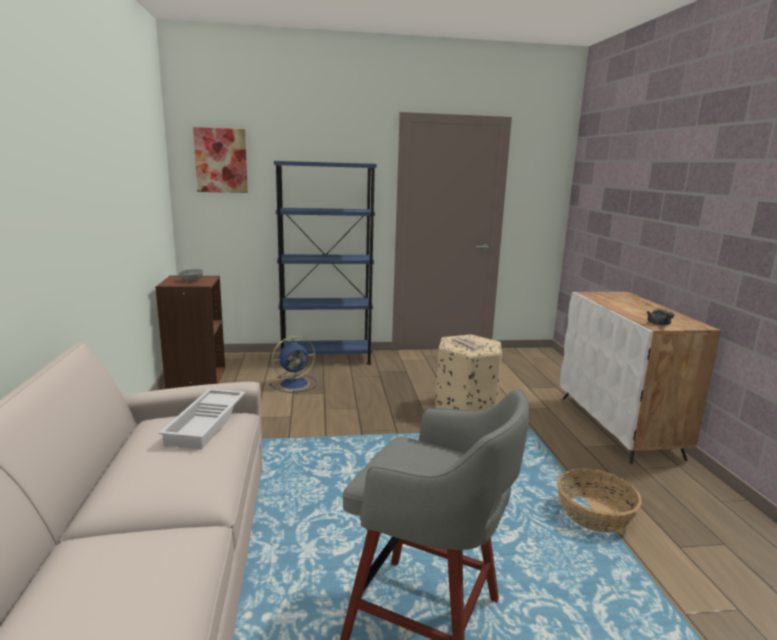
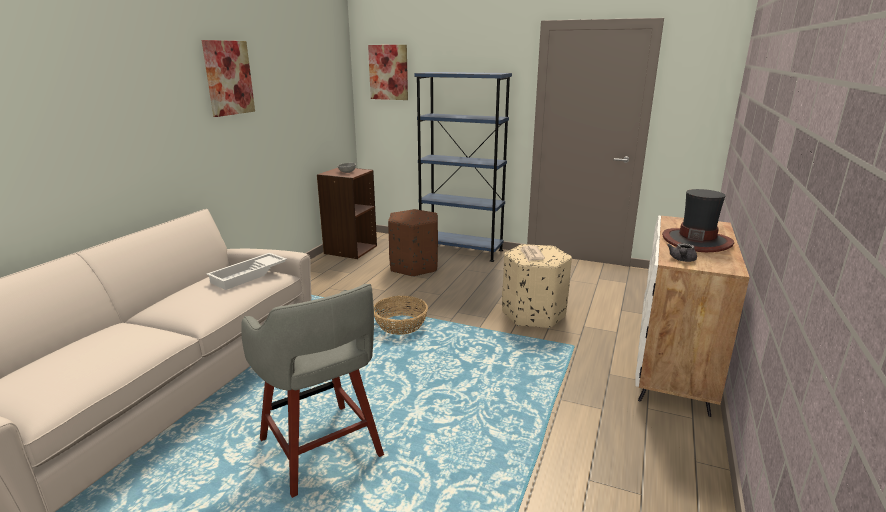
camera: 30 degrees right, 5 degrees up
(81, 155) = (228, 78): none -> picture
(295, 384) = (414, 267): blue fan -> brown ottoman
(594, 514) = (540, 428): basket -> basket (400, 325)
(638, 308) = (696, 241): none -> hat

